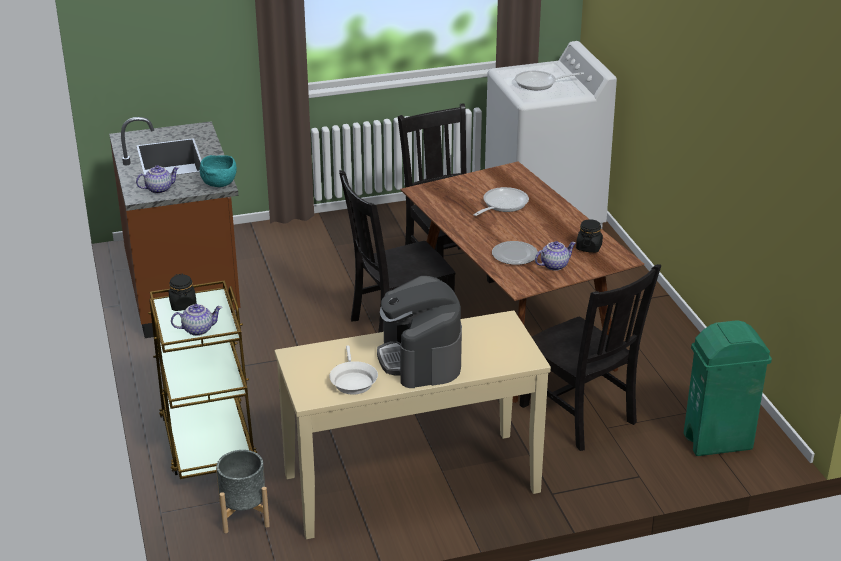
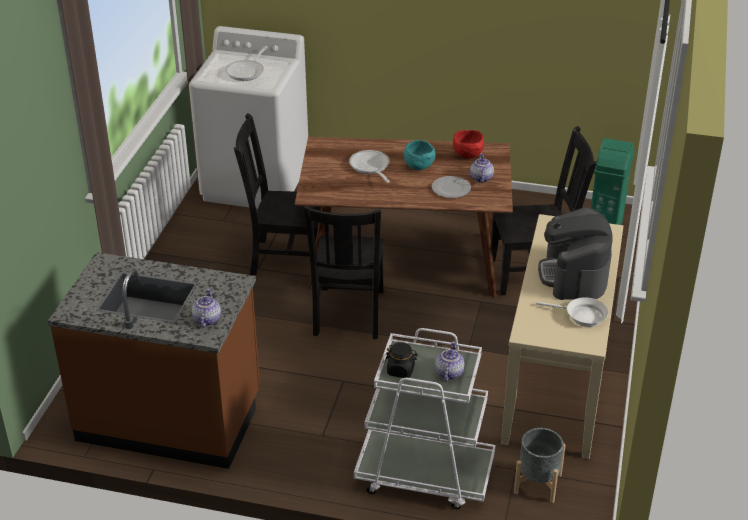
camera: 60 degrees left, 5 degrees up
(208, 441) = (424, 475): brown cart -> white cart
(219, 184) = (233, 282): turquoise bowl -> turquoise bowl (418, 166)
(420, 358) = (574, 275): coffee machine -> coffee machine turned 75 degrees clockwise
(589, 247) = (468, 155): black jar -> red bowl

